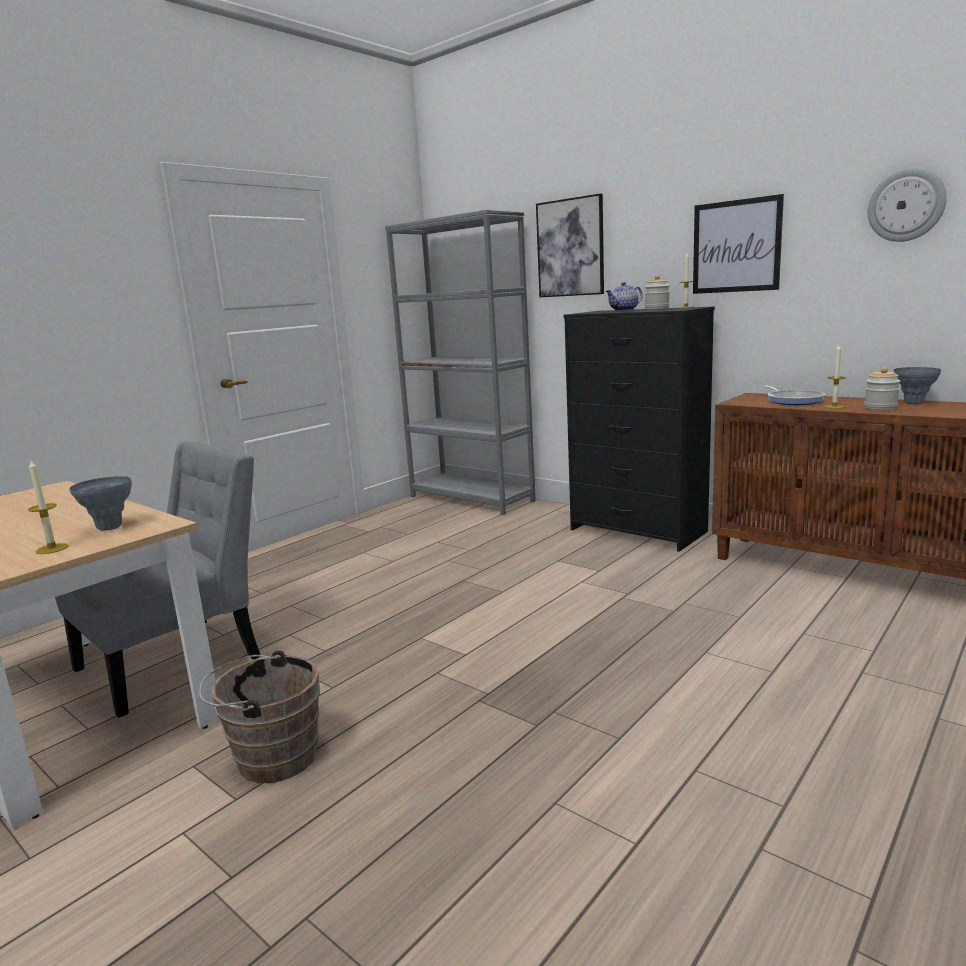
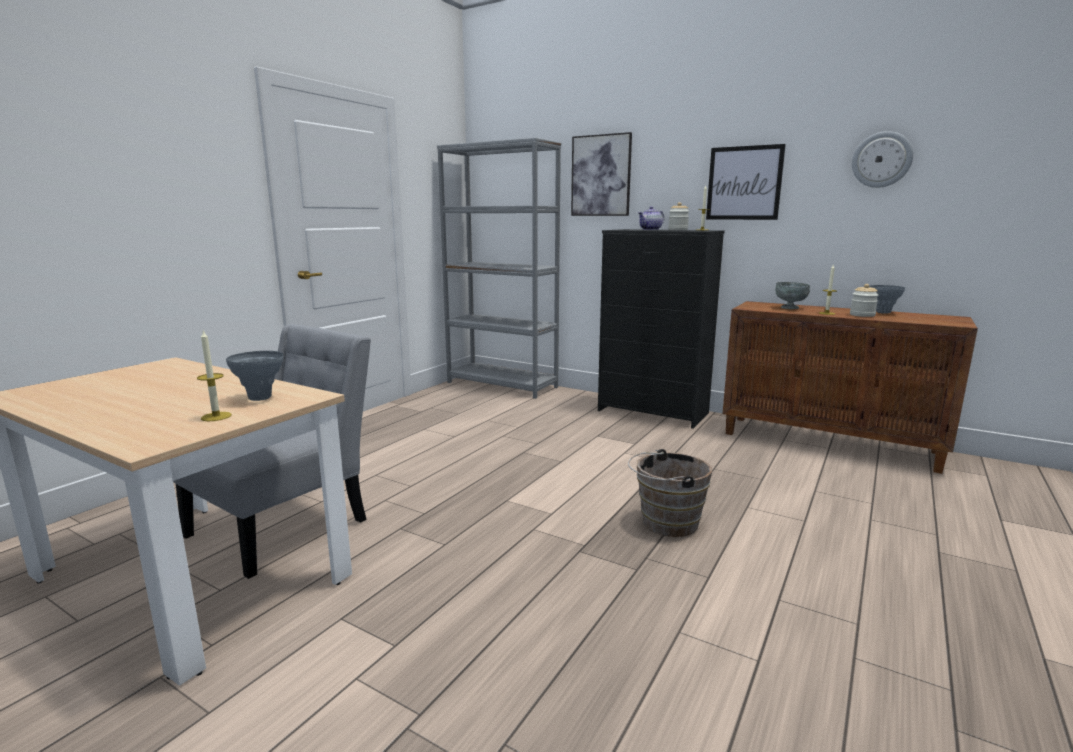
camera: 10 degrees left, 0 degrees up
(271, 757) = (413, 607): brown bucket -> brown bucket (665, 523)
(793, 400) = (790, 308): frying pan -> grey bowl

